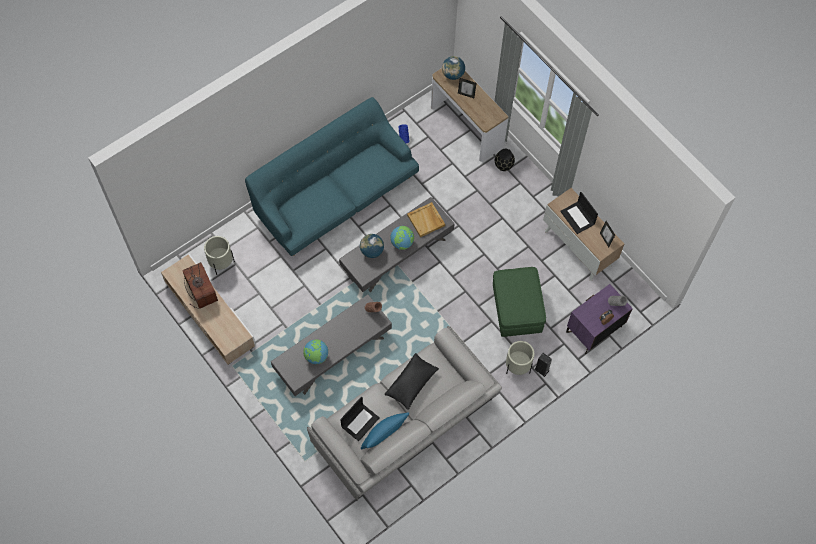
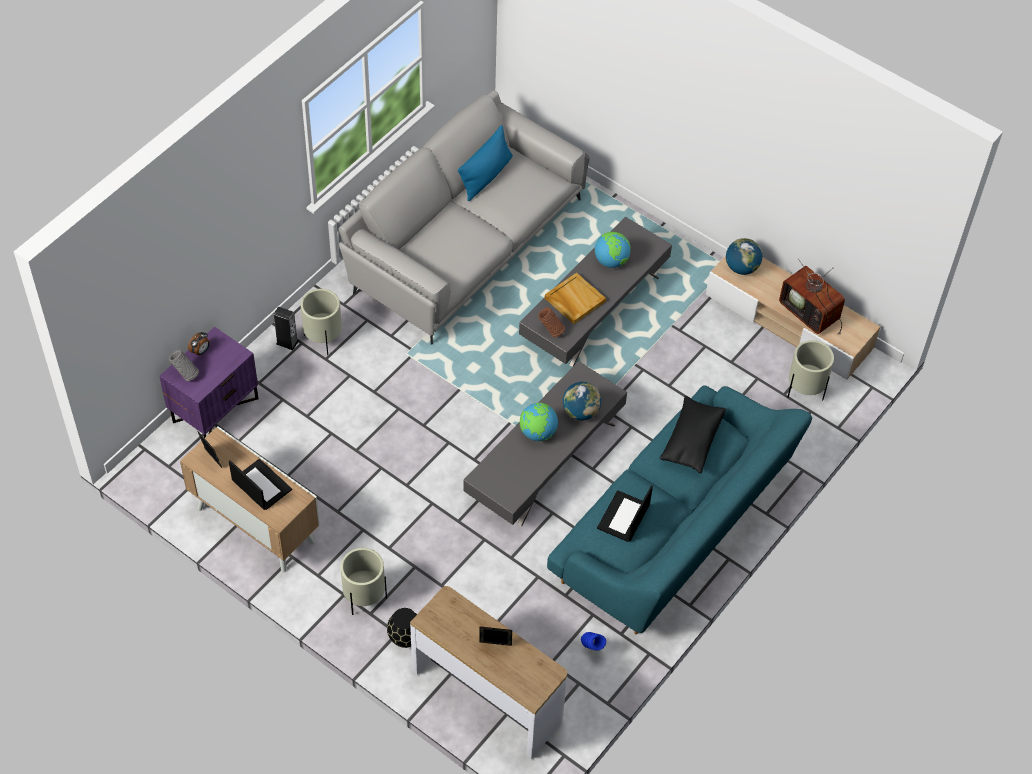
camera: 165 degrees right, 10 degrees down
(360, 421) = (522, 181): laptop -> laptop (624, 517)
(411, 384) = (466, 235): black pillow -> black pillow (692, 440)
(426, 220) = (509, 474): beige tray -> beige tray (574, 300)
(453, 74) = (529, 680): globe -> globe (741, 268)
(516, 310) = (339, 414): green ottoman -> none
(522, 192) = (364, 597): none -> beige planter

